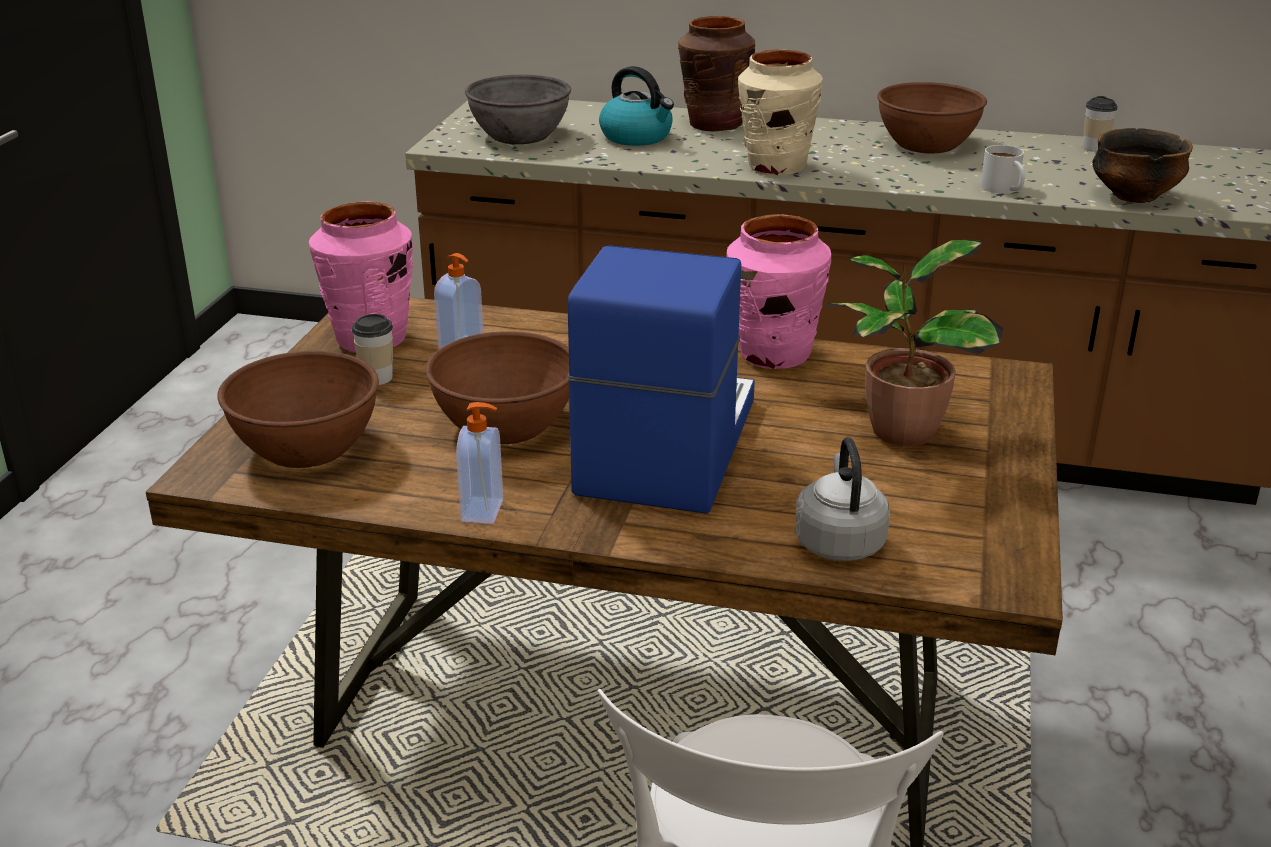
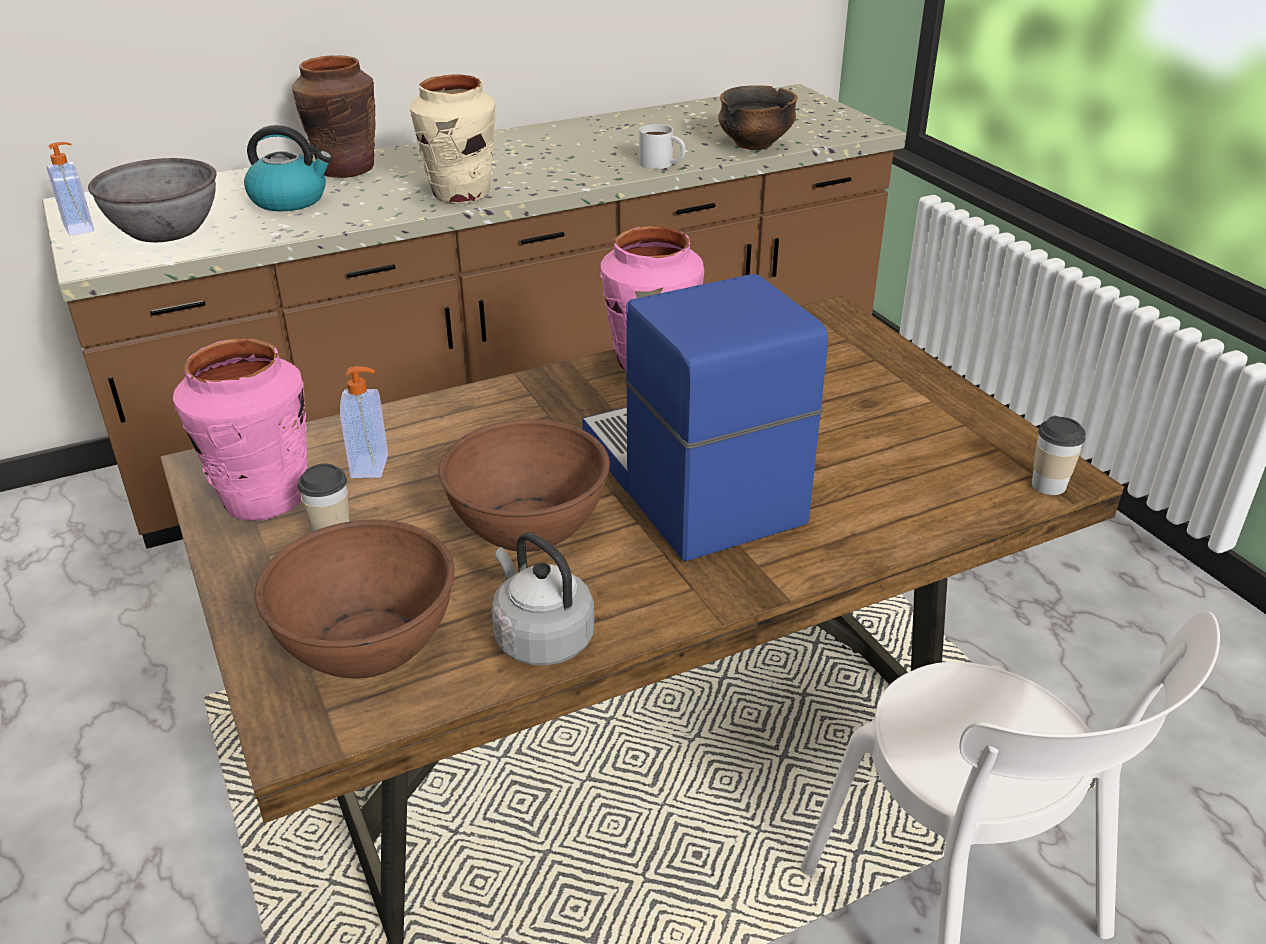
camera: 40 degrees left, 5 degrees up
(484, 511) = (634, 617): soap dispenser -> soap dispenser (80, 228)
(838, 541) = (922, 499): grey kettle -> grey kettle (540, 638)
(898, 432) = (829, 391): potted plant -> none
(927, 144) = (549, 142): brown bowl -> none
(1094, 148) = (671, 114): cup -> cup (1048, 485)

